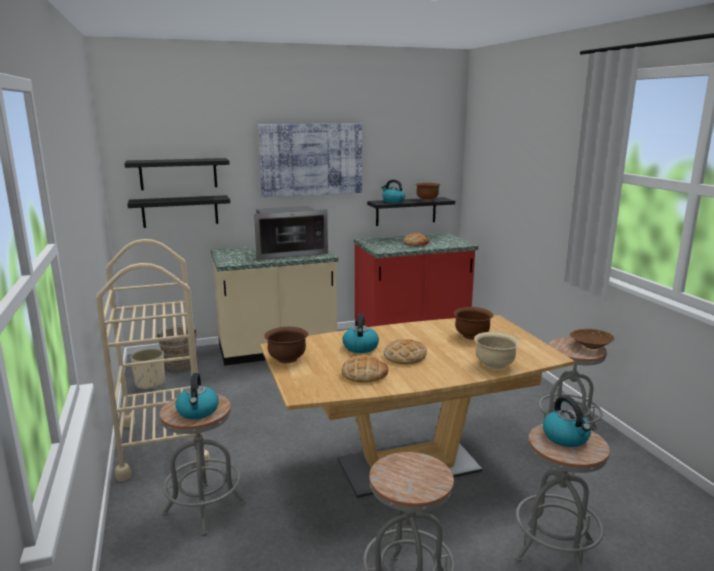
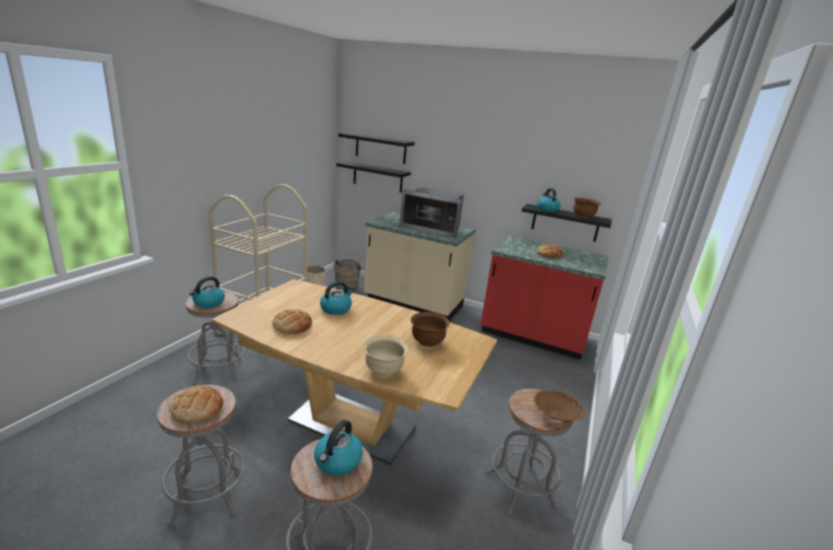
camera: 40 degrees right, 5 degrees up
(287, 359) = (280, 294): brown bowl -> none
(311, 159) = (481, 155): picture -> none
(405, 356) = (344, 329): bread -> bread (197, 408)

